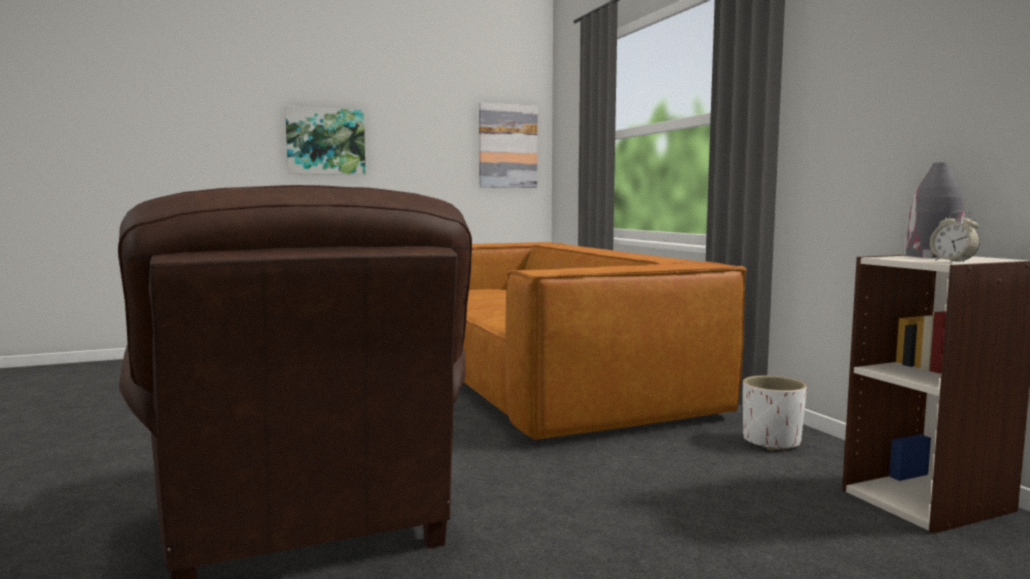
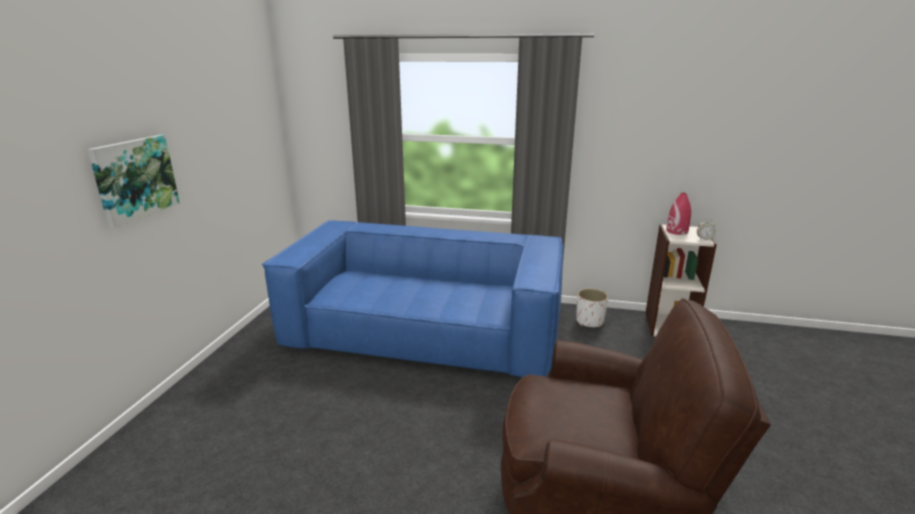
camera: 55 degrees left, 15 degrees up
(507, 146) = (263, 141): picture -> none
(544, 378) = (425, 330): brown sofa -> blue sofa
(932, 256) = (677, 231): grey vase -> red vase

